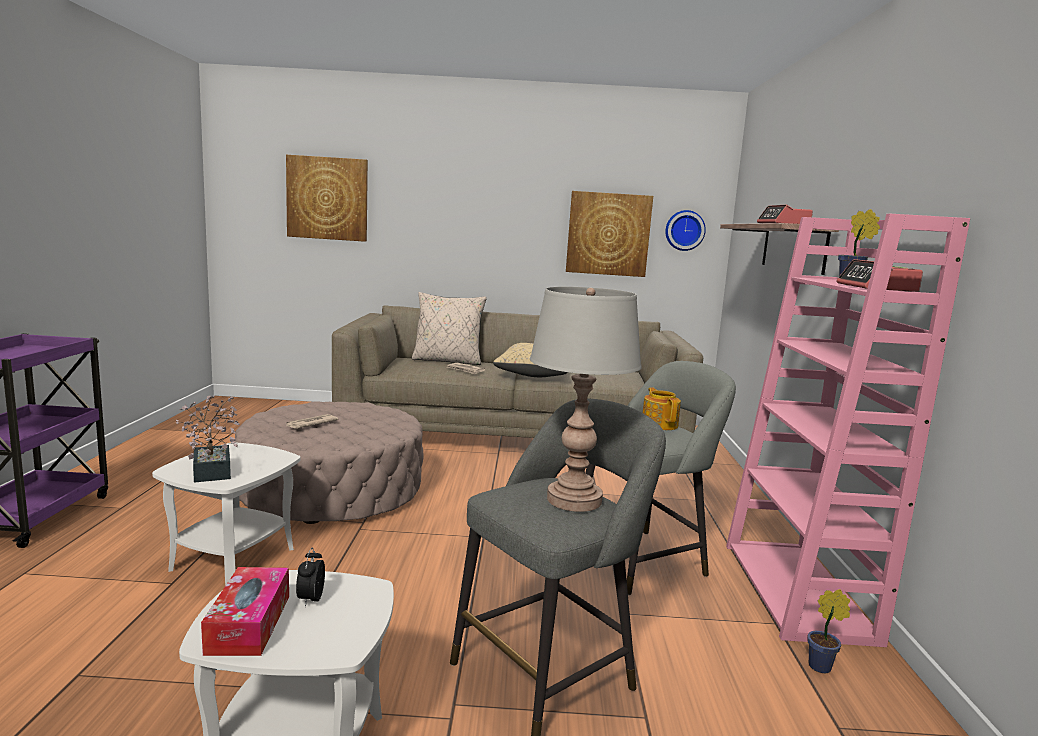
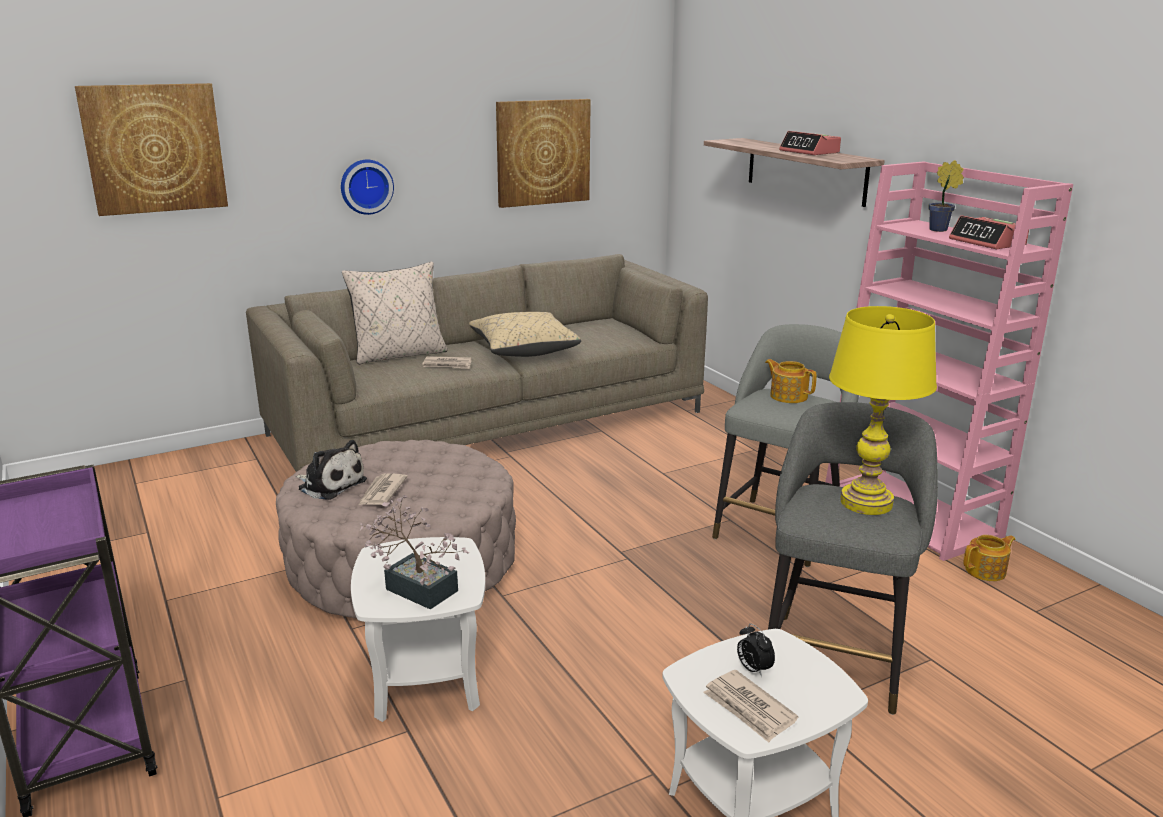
camera: 30 degrees left, 10 degrees up
(249, 624) = (749, 708): tissue box -> newspaper
(293, 413) = (330, 484): none -> plush toy
(574, 500) = (866, 503): grey table lamp -> yellow table lamp
(684, 230) = (624, 137): wall clock -> wall clock (366, 186)
(822, 667) = (986, 571): potted plant -> teapot

